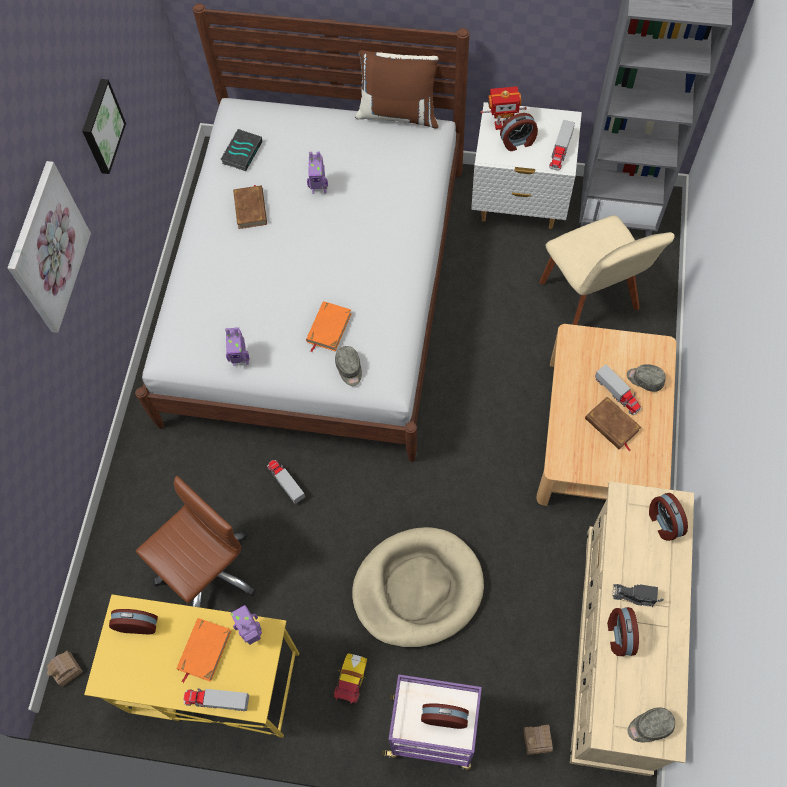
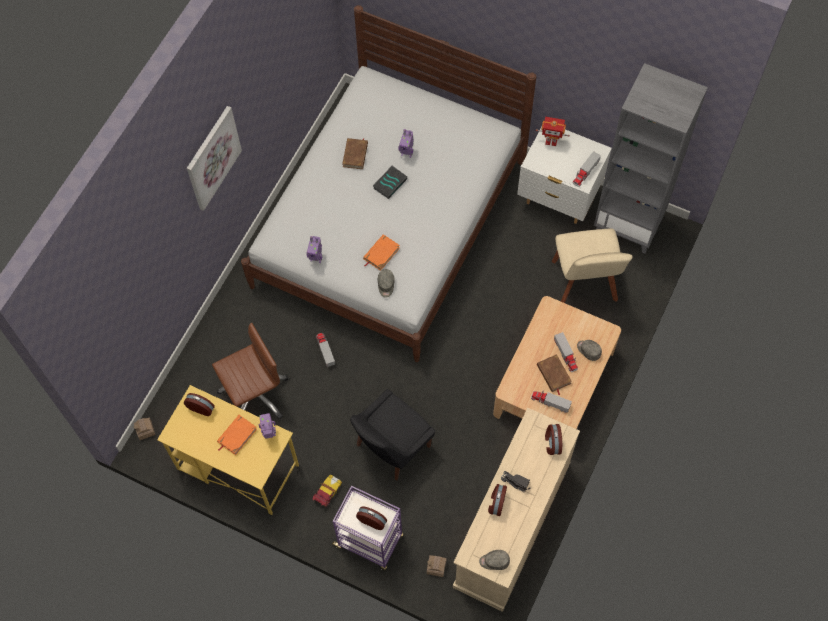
camera: 15 degrees right, 0 degrees up
(101, 126) = (267, 82): picture -> none
(216, 700) = (235, 467): toy truck -> toy truck (550, 402)
(241, 152) = (362, 111): book -> book (389, 183)
(398, 113) = (482, 112): brown pillow -> none
(417, 588) = (391, 447): beige dog bed -> black chair
(518, 142) = (557, 158): alarm clock -> none

